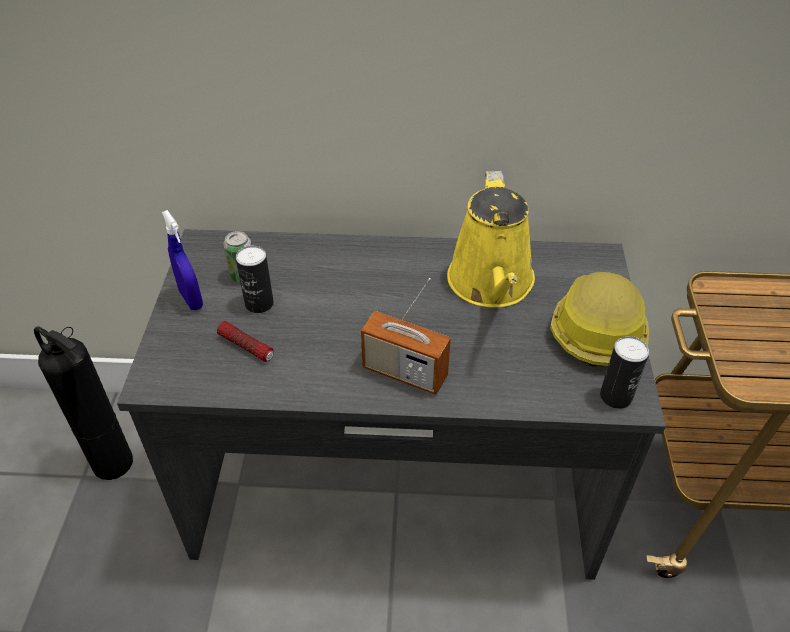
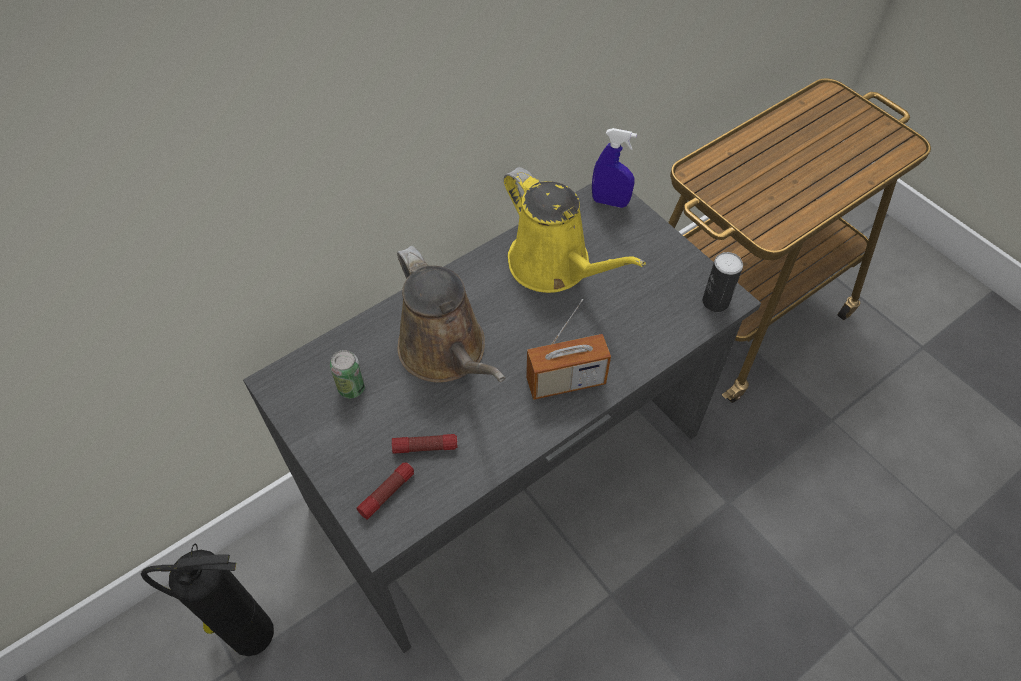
camera: 40 degrees left, 10 degrees up
(186, 359) = (387, 493): none -> flashlight
(191, 299) = (330, 440): blue spray bottle -> blue spray bottle (610, 202)
(259, 304) = (393, 403): can -> none
(335, 294) = (446, 353): none -> brown watering can
(596, 329) = (657, 256): hard hat -> none

